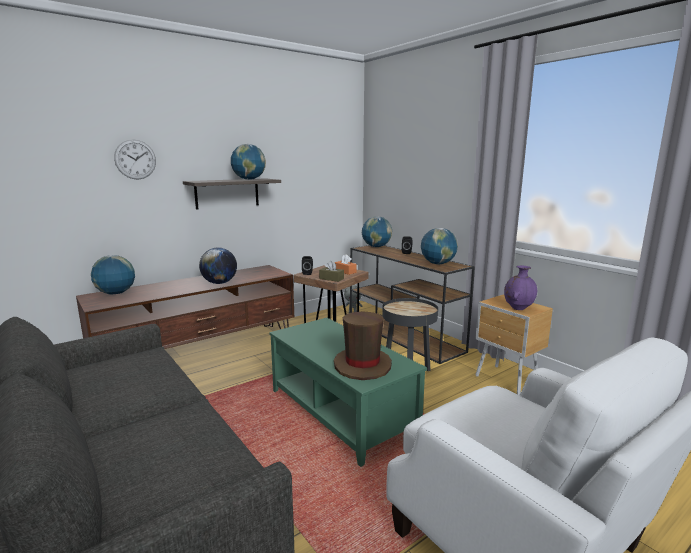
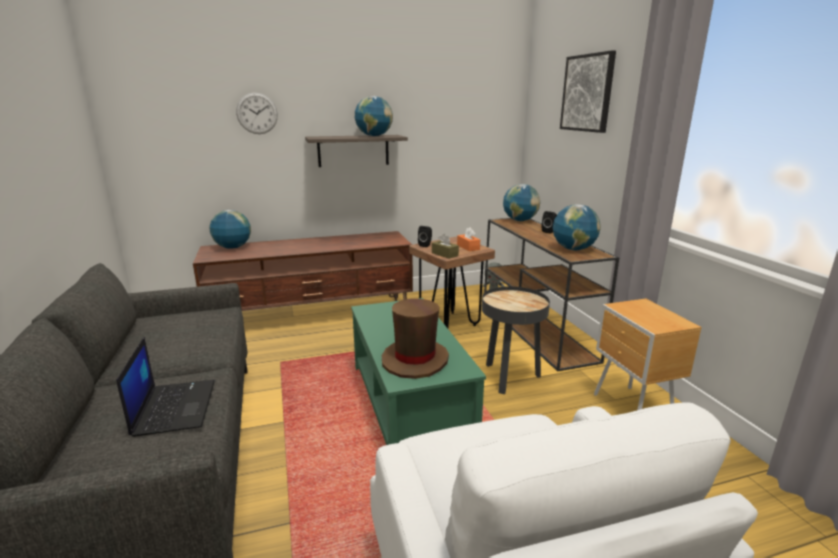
camera: 20 degrees right, 5 degrees up
(187, 440) = (174, 407): none -> laptop
(219, 283) = (331, 247): globe -> none
(425, 143) = (587, 93): none -> picture
(518, 308) = (649, 320): purple vase -> none

